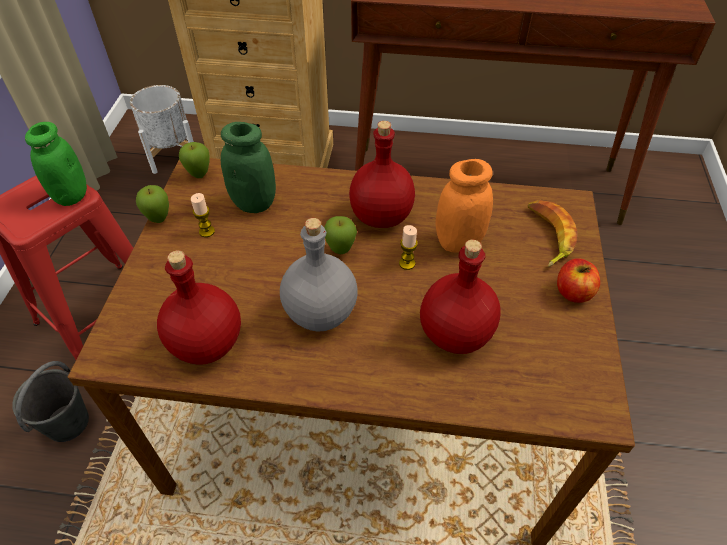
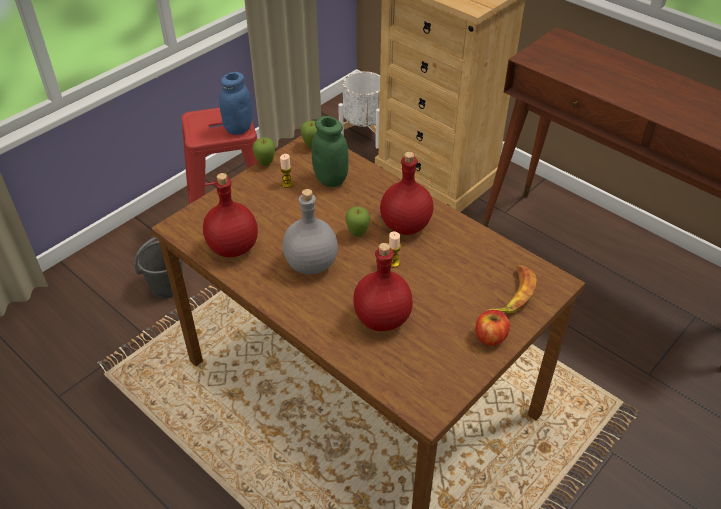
camera: 35 degrees right, 5 degrees down
(71, 196) = (238, 128): green jar -> blue jar
(458, 242) = (442, 267): orange jar -> none

